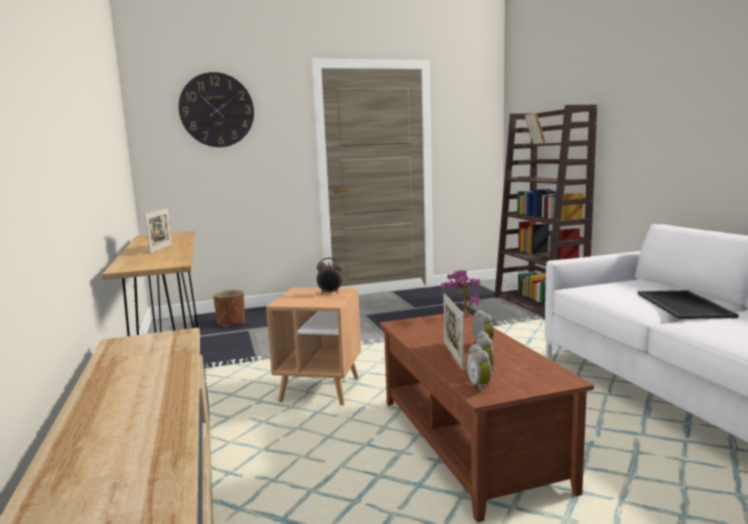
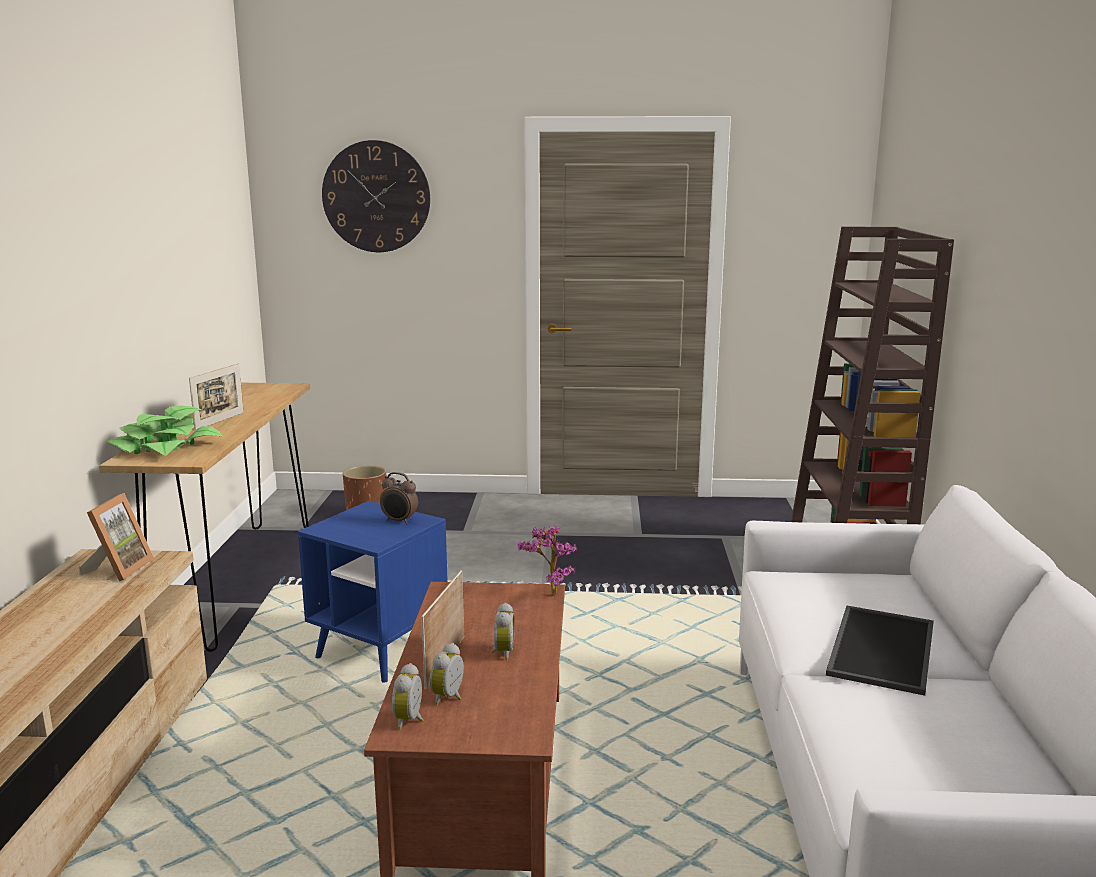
camera: 20 degrees right, 5 degrees up
(142, 262) = (165, 448): none -> potted plant
(320, 390) = (379, 652): brown side table -> blue side table
(531, 144) = (869, 285): picture frame -> picture frame (119, 569)

